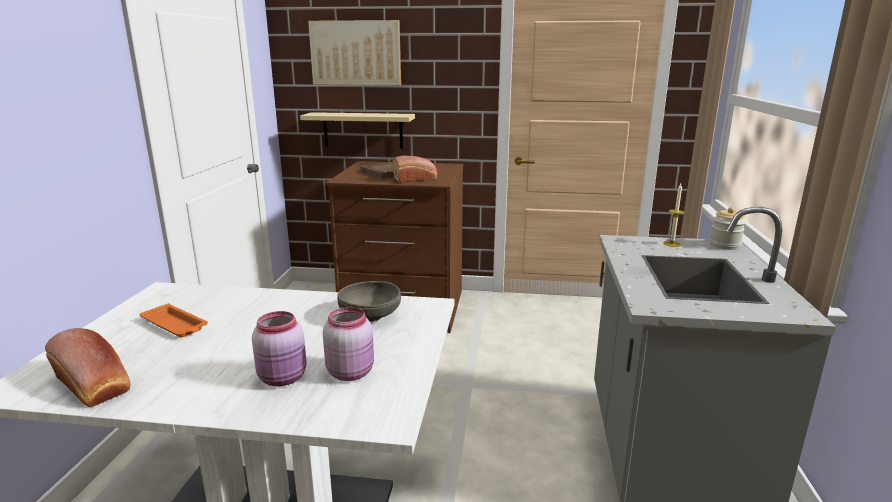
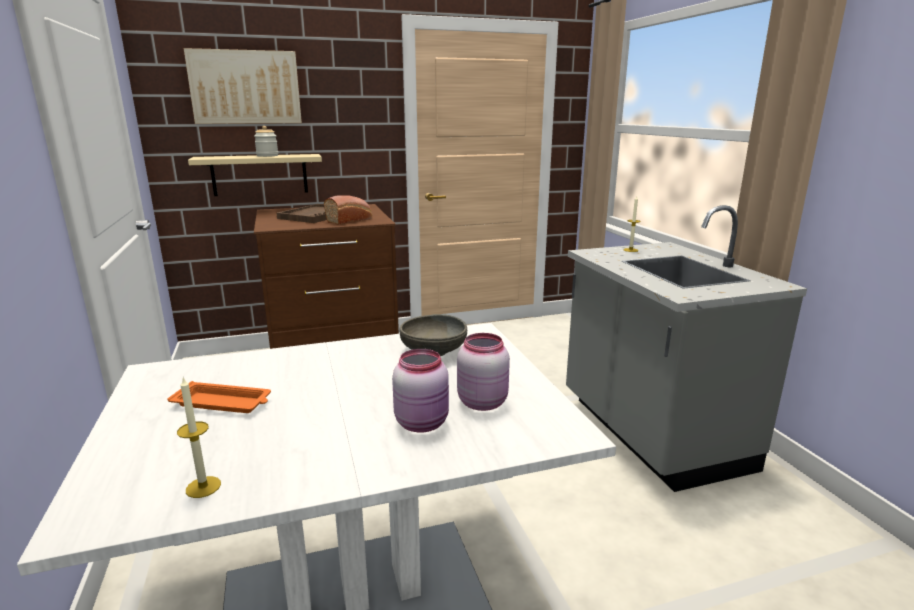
camera: 25 degrees left, 0 degrees up
(94, 385) = (203, 487): bread -> candle
(724, 245) = (667, 246): jar -> jar (267, 156)

